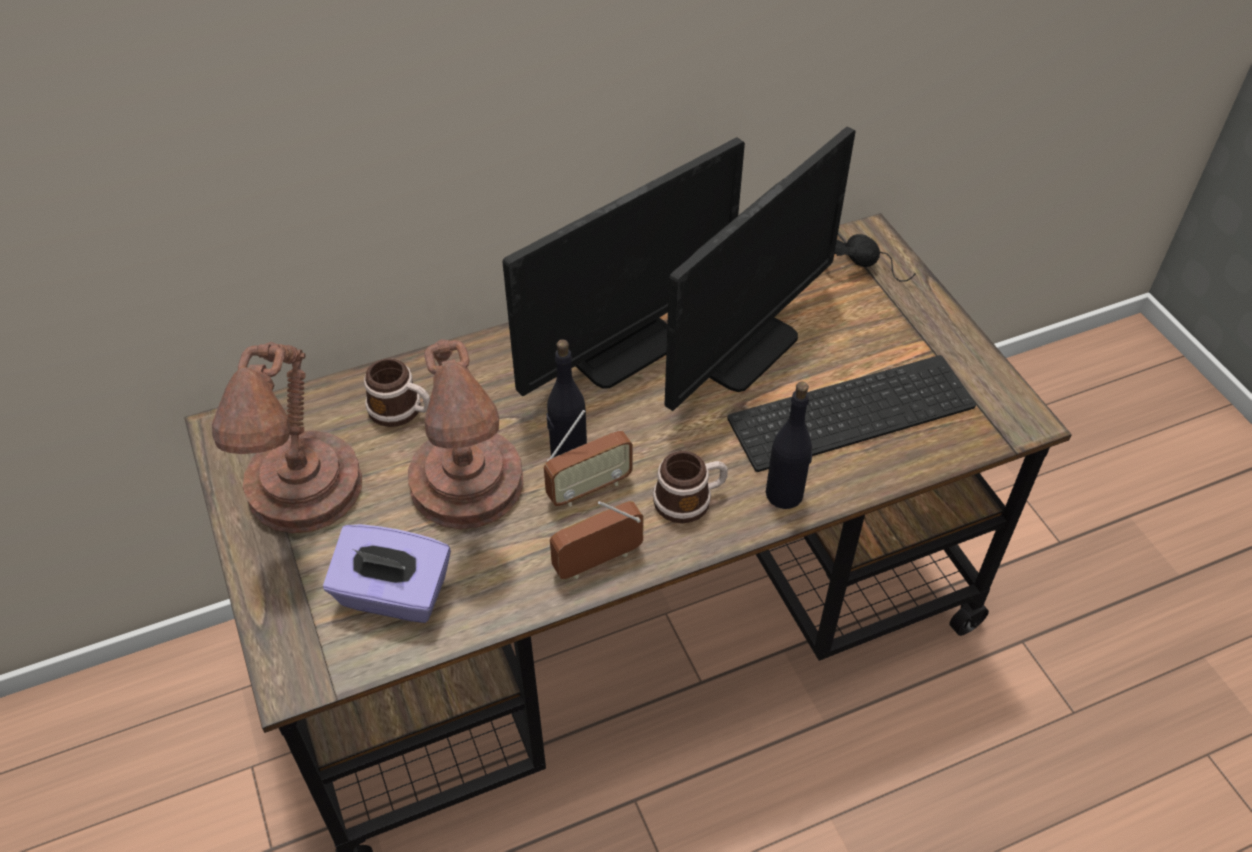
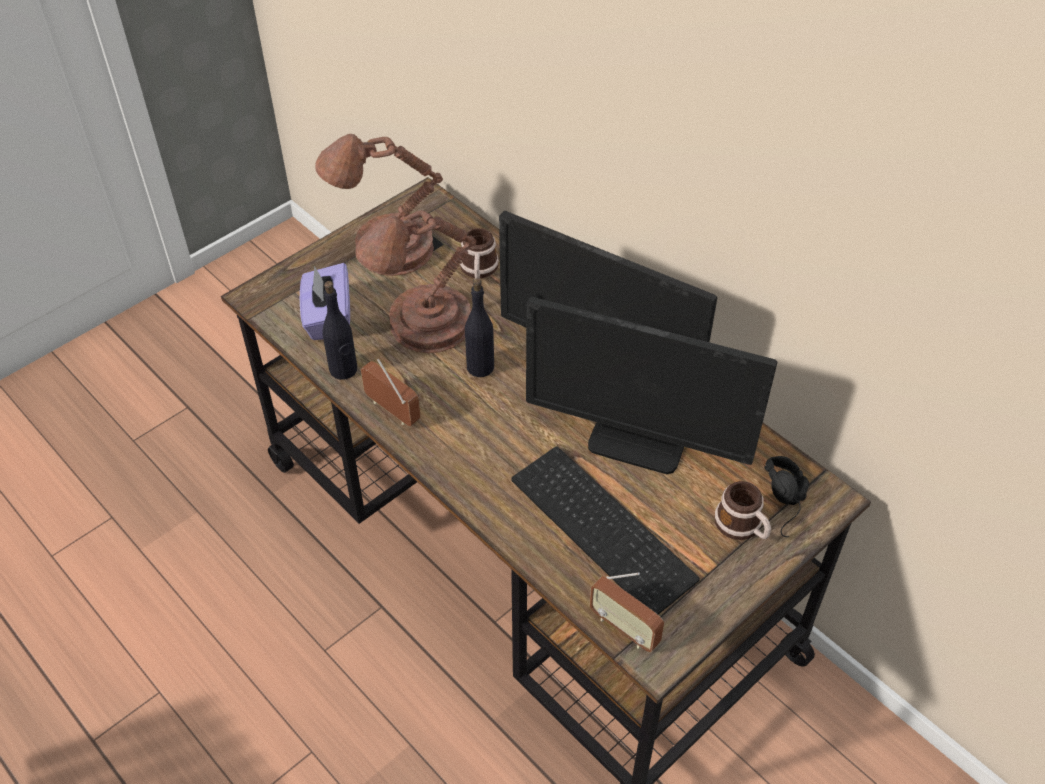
camera: 70 degrees right, 0 degrees up
(589, 488) = (453, 387): radio -> radio (624, 628)
(690, 499) = (467, 446): mug -> mug (742, 526)
(785, 494) = (496, 503): black bottle -> black bottle (343, 370)

